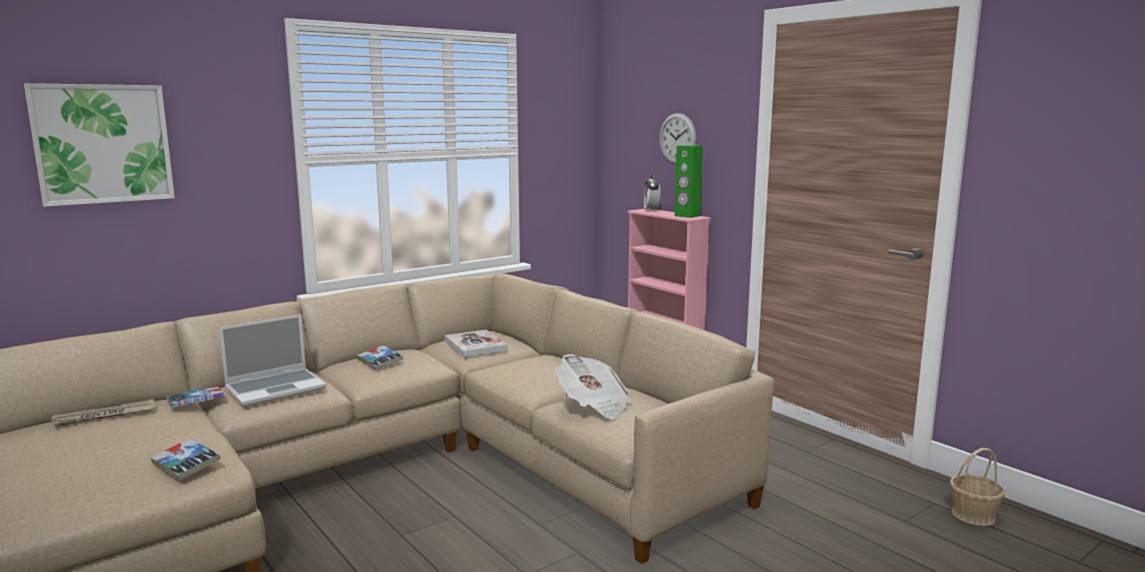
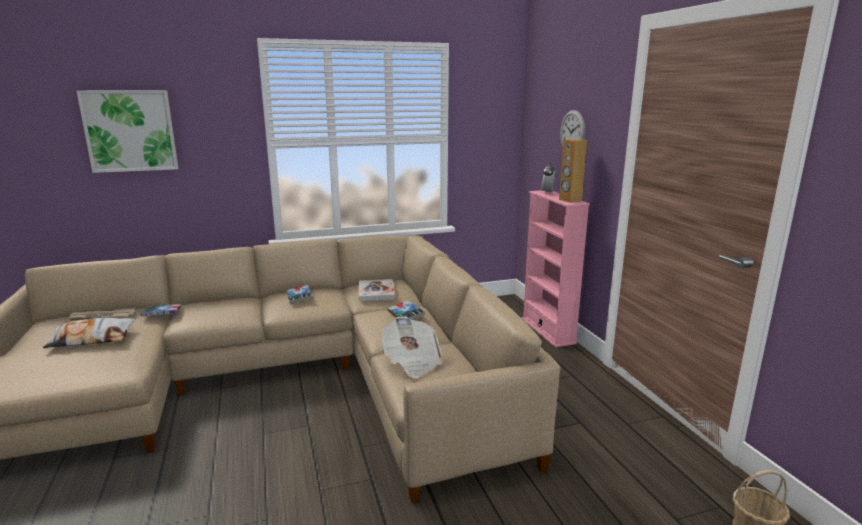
camera: 20 degrees right, 5 degrees up
(121, 442) = (92, 338): none -> pillow
(186, 465) = (110, 363): book -> book (405, 315)
(276, 388) = (216, 310): laptop -> none
(687, 216) = (570, 200): green speaker -> brown speaker

